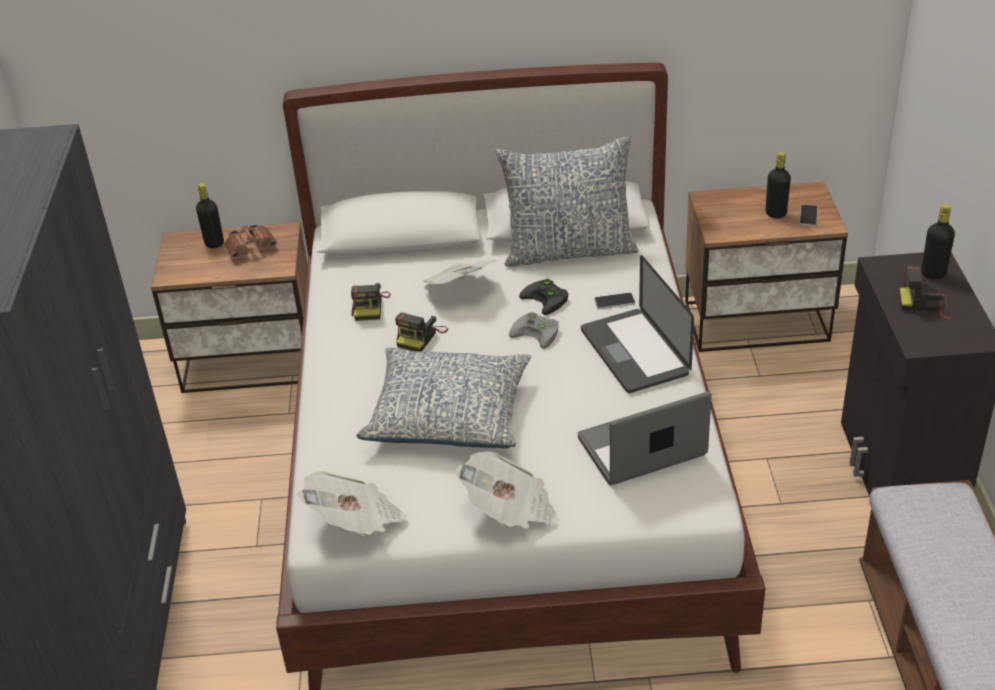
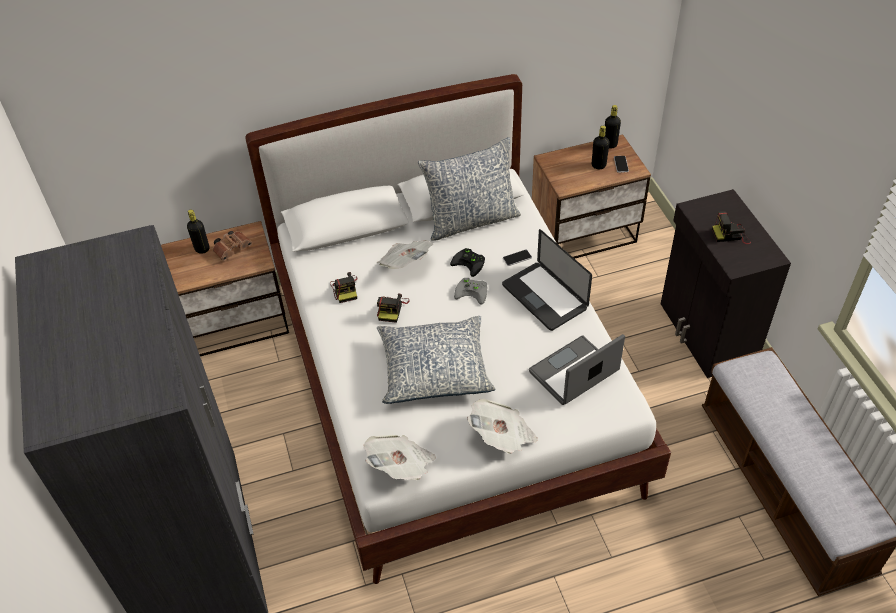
camera: 15 degrees left, 10 degrees up
(933, 273) = (728, 209): black bottle -> black bottle (610, 145)

